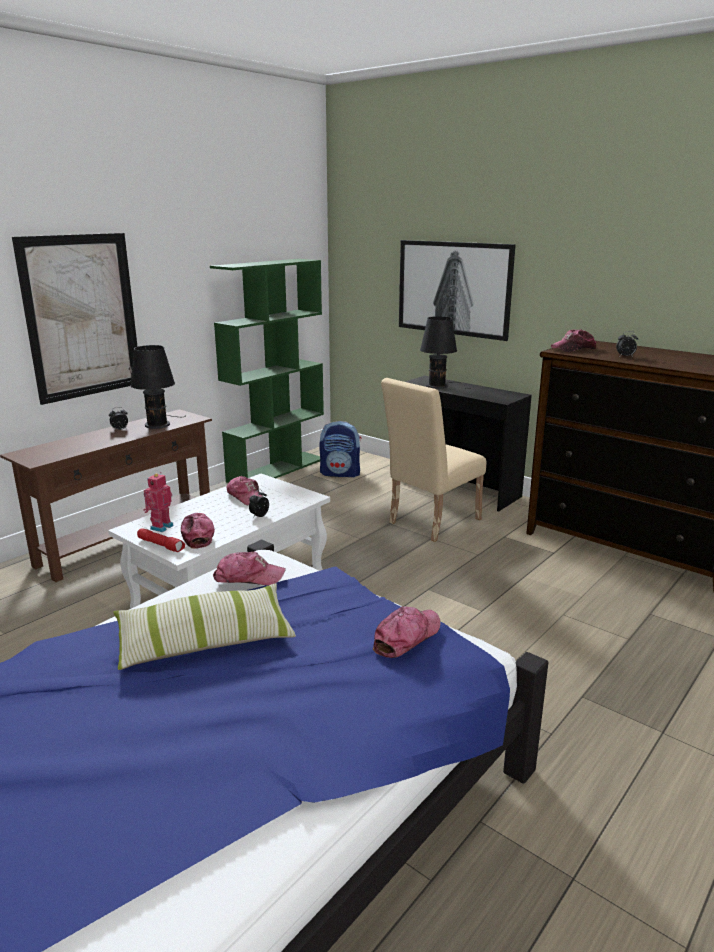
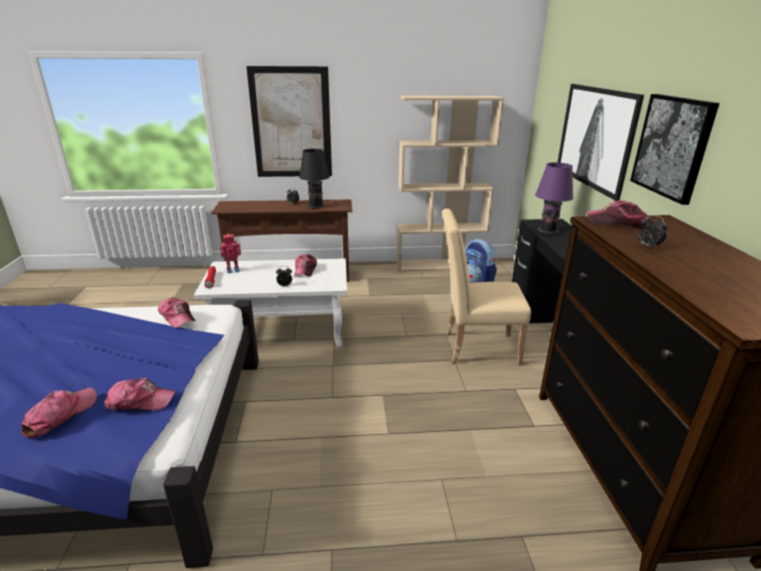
camera: 45 degrees right, 5 degrees up
(197, 535) = (235, 282): cap -> cap (60, 415)
(205, 641) = (89, 340): pillow -> none
(277, 470) = (440, 265): green bookcase -> beige bookcase
(439, 386) = (551, 231): black table lamp -> purple table lamp
(563, 284) = (672, 146): none -> picture

